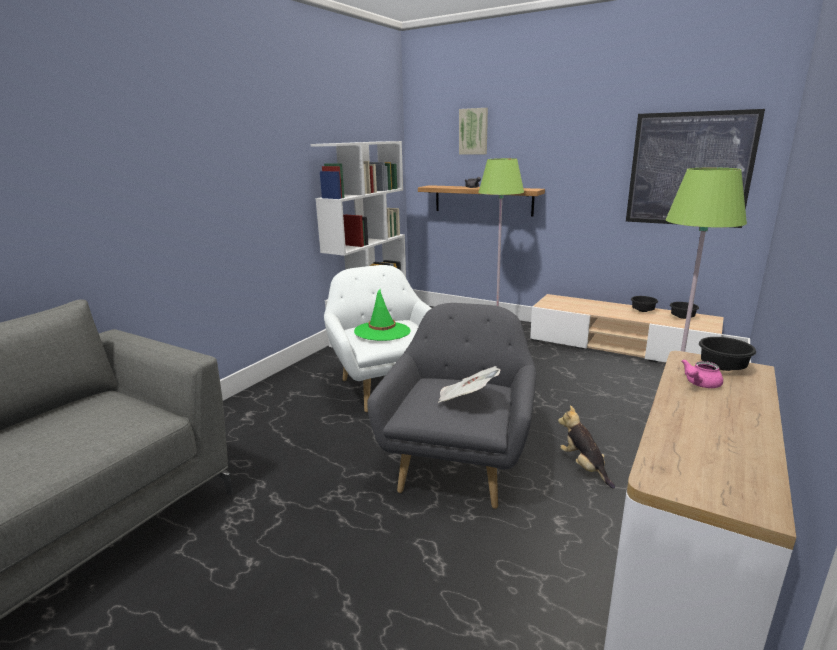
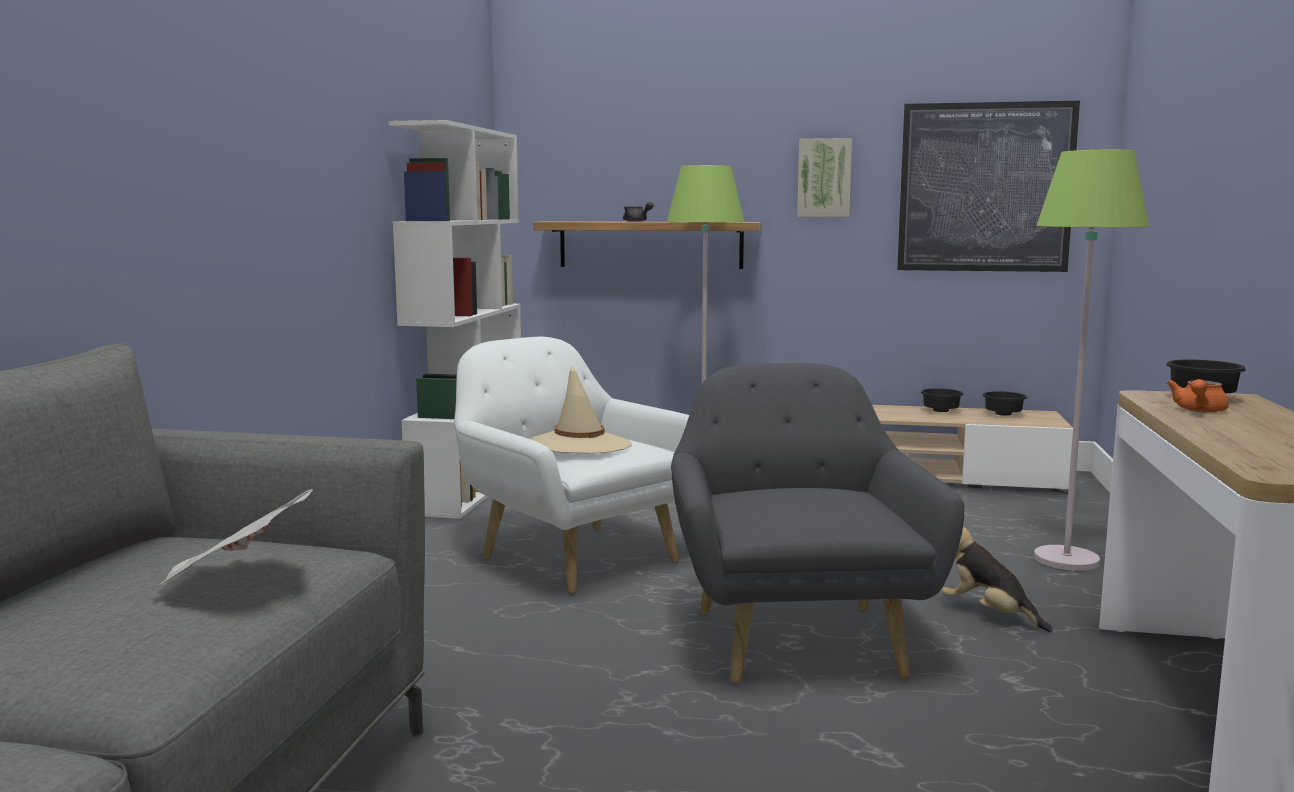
camera: 20 degrees left, 10 degrees down
(382, 331) = (579, 444): green hat -> beige hat
(466, 399) = (829, 502): newspaper -> newspaper (235, 579)
(473, 131) = (631, 128): picture -> picture (824, 178)
(699, 384) = (1198, 411): pink teapot -> orange teapot

